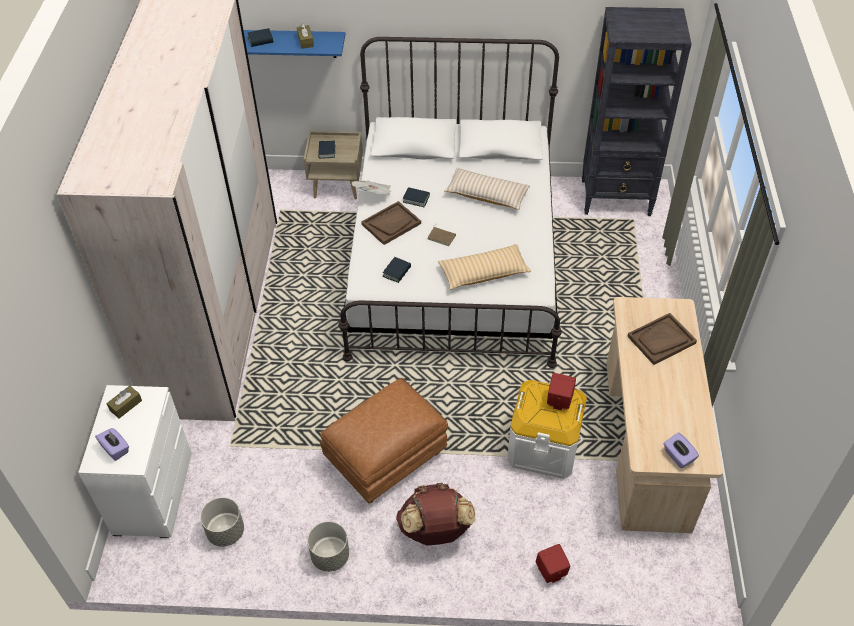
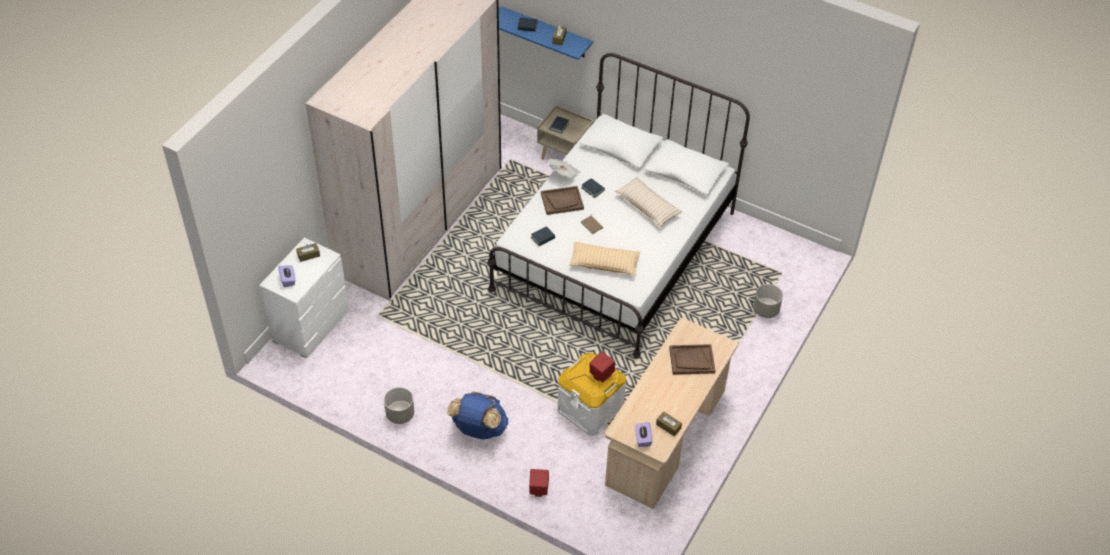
camera: 25 degrees right, 0 degrees up
(226, 532) = (343, 370): grey planter -> grey planter (765, 310)
(386, 457) = (476, 368): brown ottoman -> none
(436, 530) = (479, 429): brown backpack -> blue backpack
(616, 198) = (781, 250): black bookcase -> none
(694, 428) = (668, 426): none -> brown tissue box

